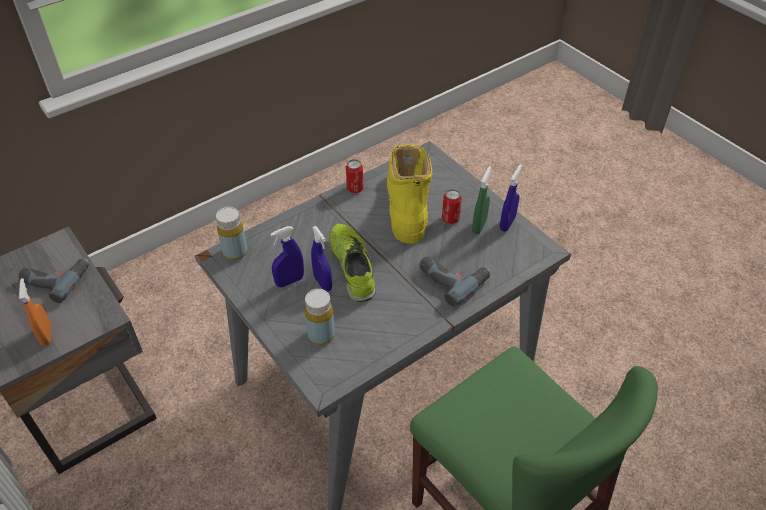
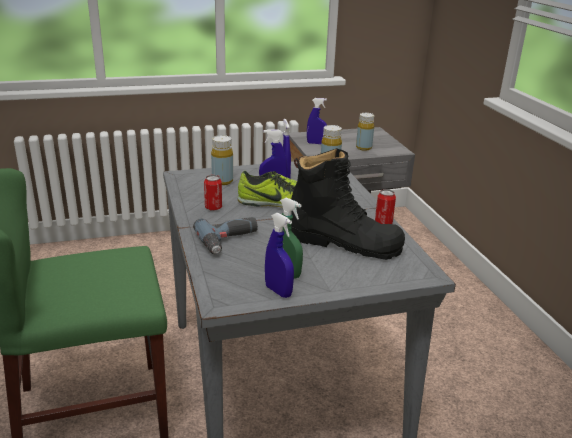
camera: 110 degrees right, 20 degrees down
(46, 335) = (316, 143): orange spray bottle -> blue spray bottle
(55, 278) = (363, 148): power drill -> yellow bottle
(407, 205) = (344, 242): yellow boot -> black boot
(450, 219) = (309, 260): can -> can (213, 208)

